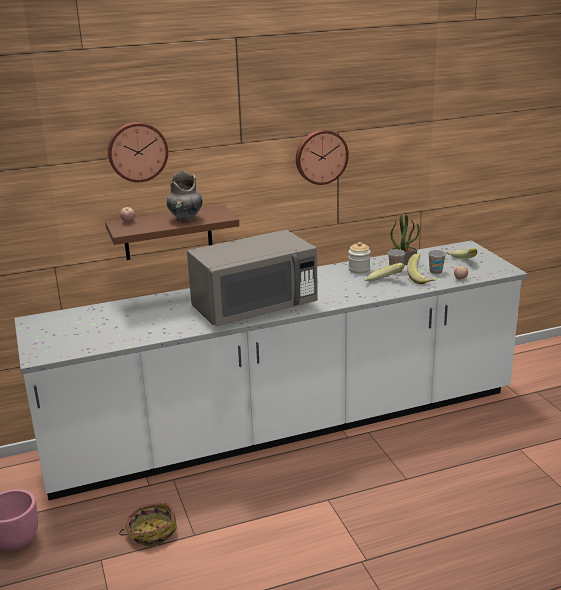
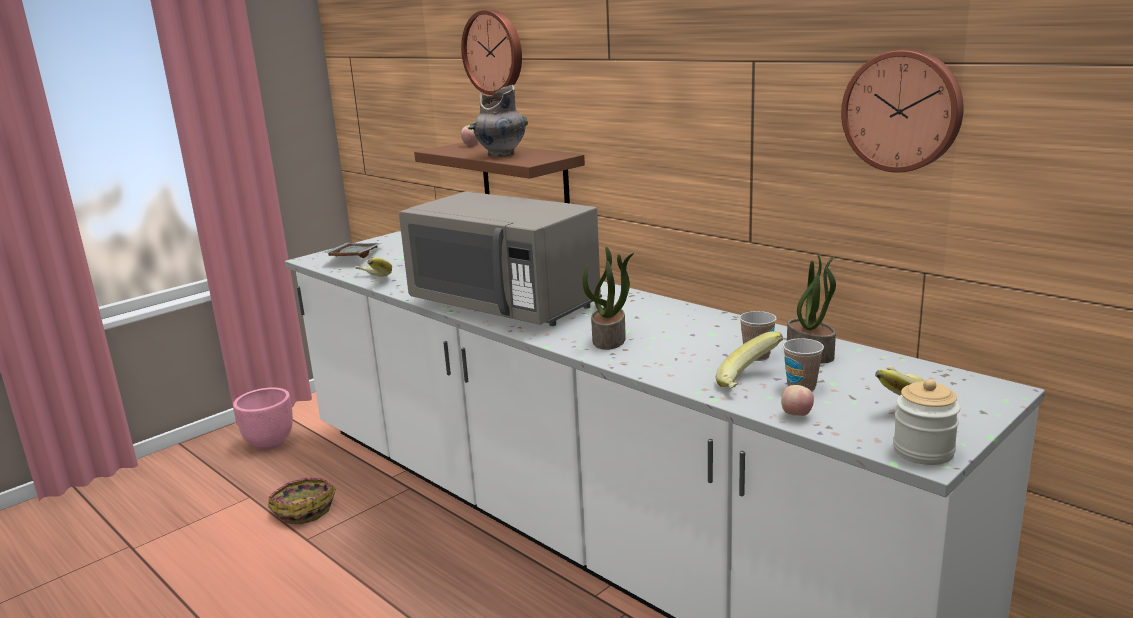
camera: 65 degrees right, 5 degrees down
(63, 341) = (353, 257): none -> grey tray
(320, 156) = (718, 103): wall clock -> wall clock (903, 110)
(341, 293) = (609, 340): none -> potted plant
(359, 269) = (724, 331): jar -> jar (923, 451)
(383, 283) = (690, 357): banana -> banana (371, 281)

